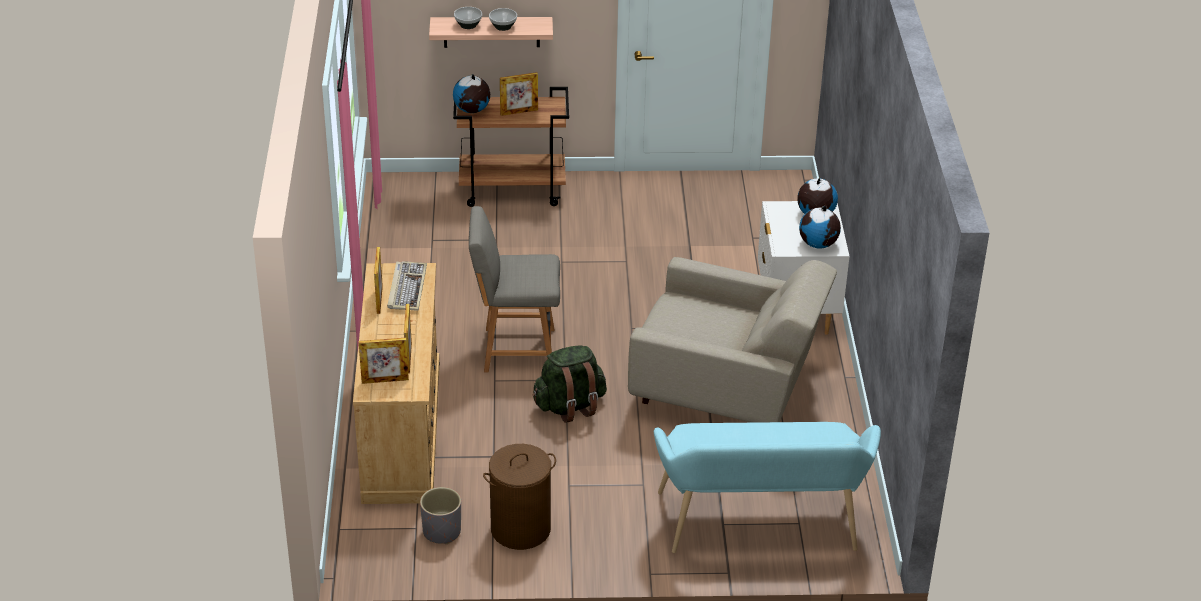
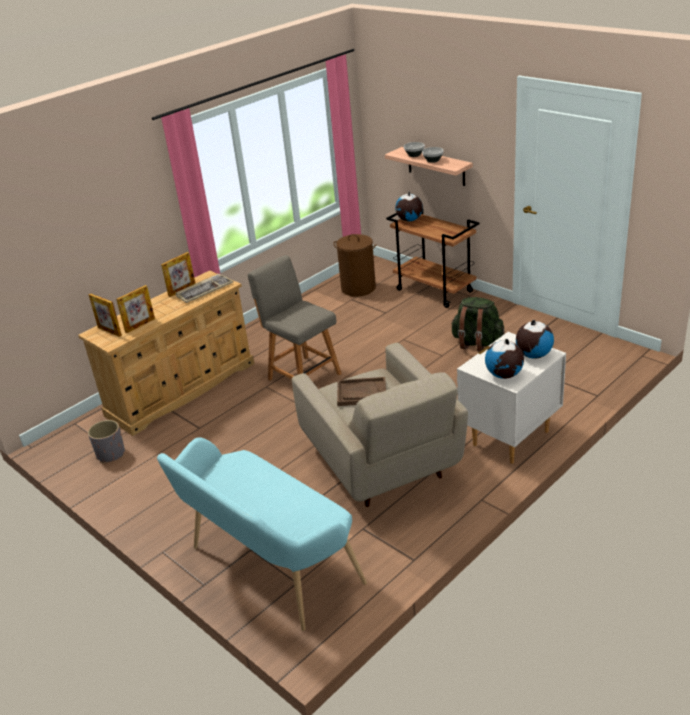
camera: 50 degrees right, 5 degrees down
(519, 112) = (434, 229): picture frame -> none
(521, 529) = (146, 477): brown laundry basket -> brown laundry basket (358, 288)
(570, 406) = (281, 422): green backpack -> green backpack (477, 343)
(691, 324) = (361, 393): none -> brown tray

